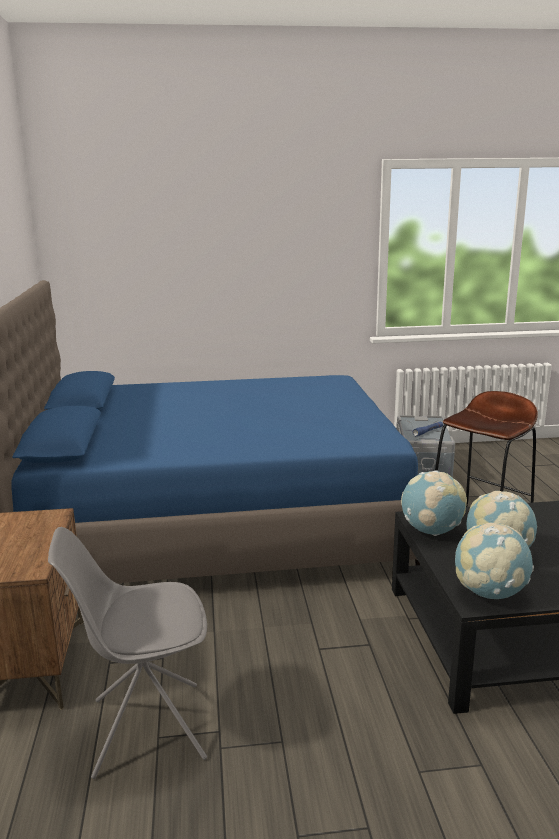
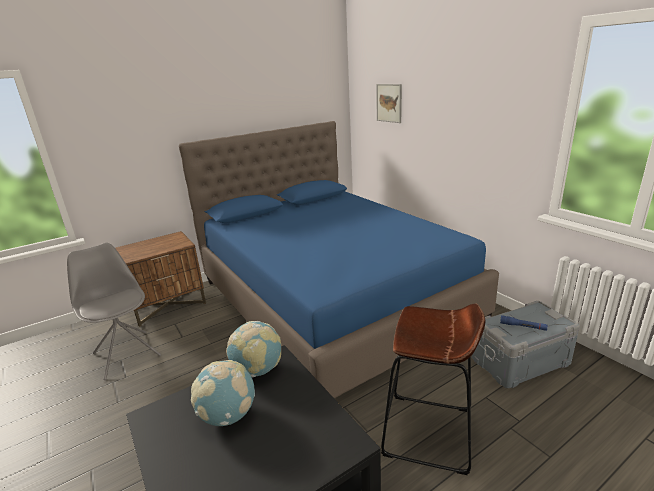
camera: 65 degrees right, 5 degrees up
(137, 246) = (389, 103): none -> picture
(489, 593) = (162, 422): globe -> none

